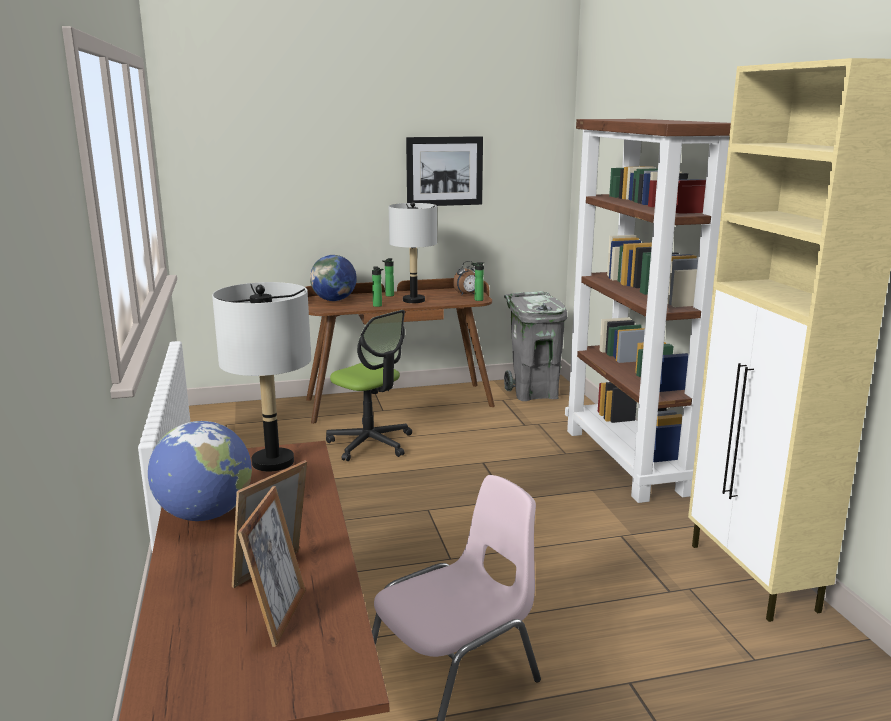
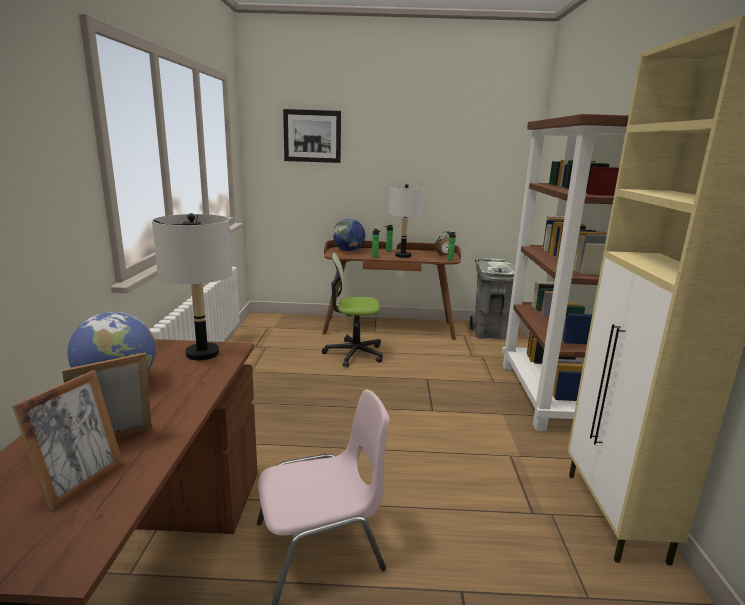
camera: 15 degrees right, 0 degrees up
(370, 443) = (354, 353): office chair -> office chair turned 120 degrees clockwise
(444, 171) = (438, 165): picture -> picture (312, 136)

